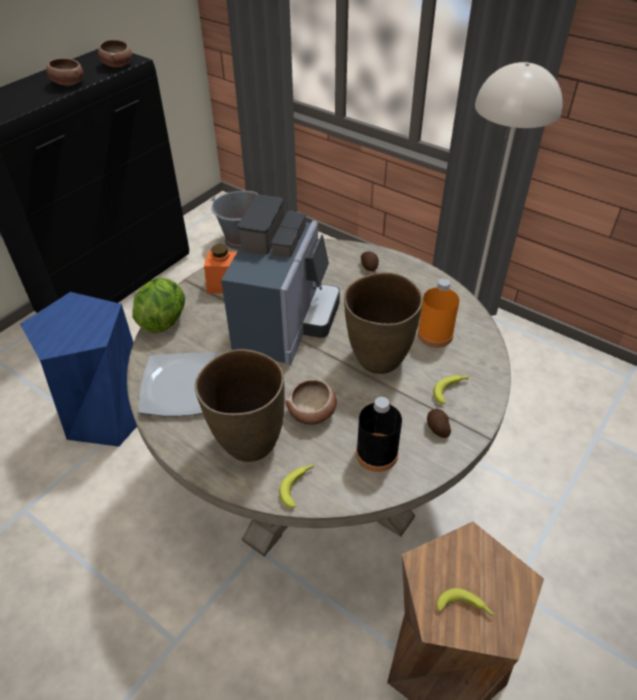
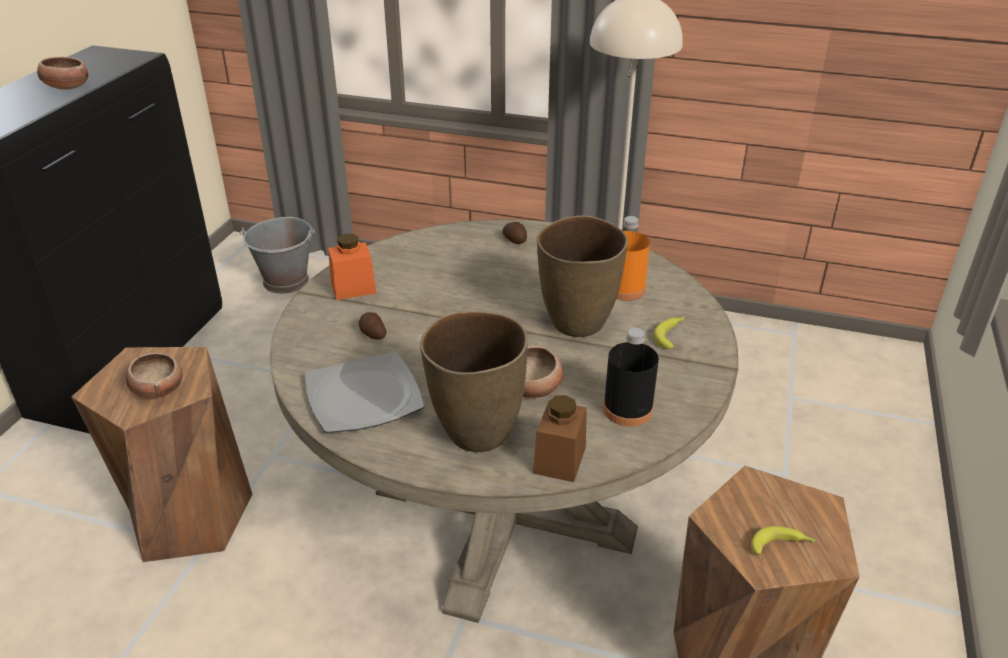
camera: 20 degrees left, 10 degrees down
(107, 414) = (189, 517): blue stool -> brown stool
(117, 65) = (122, 63): bowl -> bowl (158, 389)
(164, 320) = (297, 336): lettuce -> none
(285, 324) = (451, 312): coffee machine -> none
(298, 486) = (559, 460): banana -> brown jar
(437, 428) = (677, 372): potato -> potato (372, 334)

